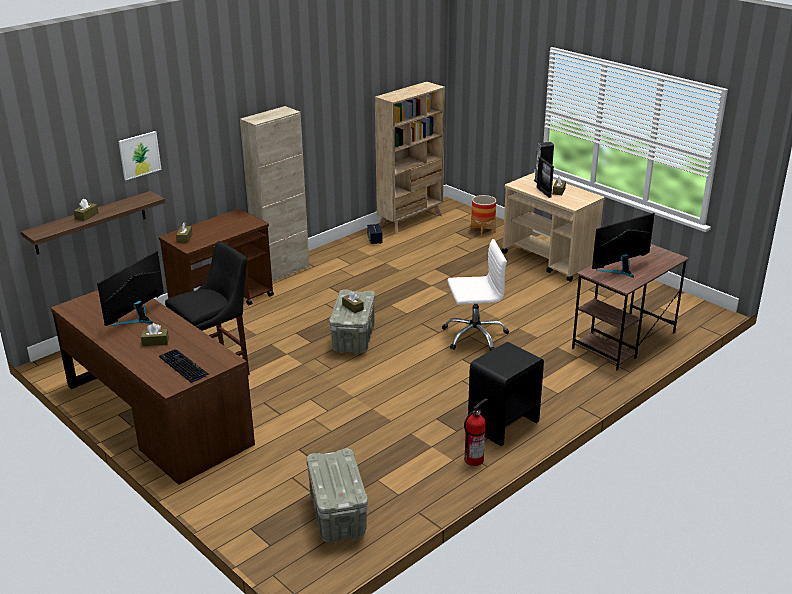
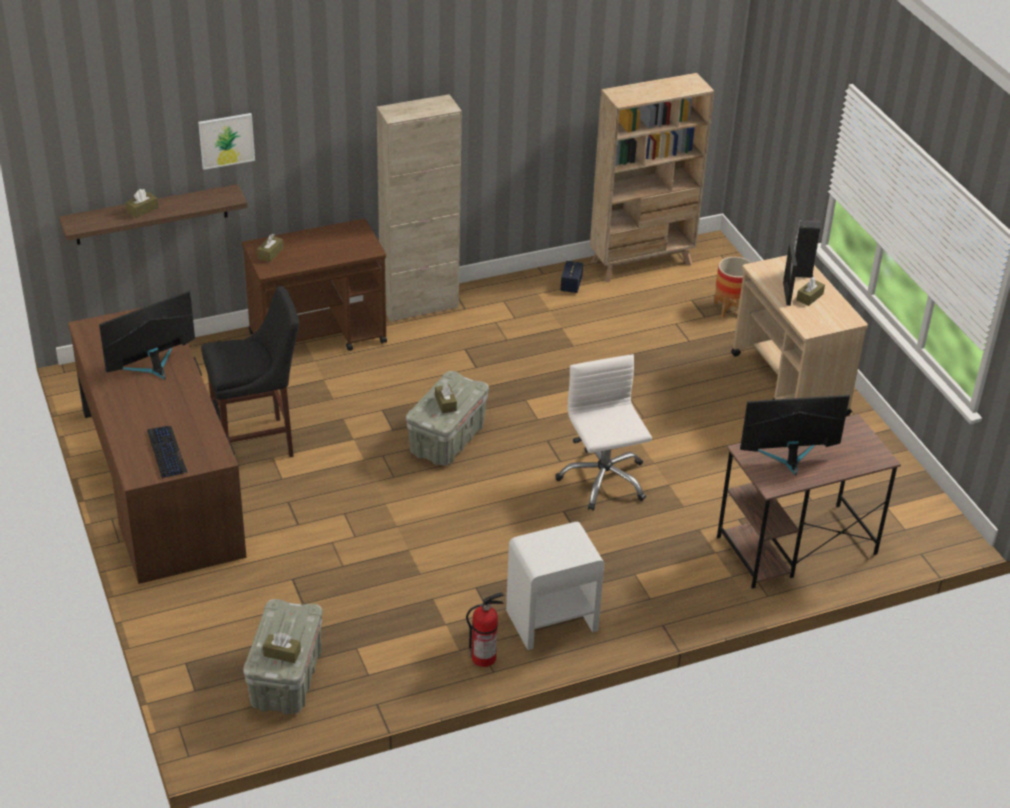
camera: 20 degrees right, 10 degrees up
(155, 342) = (154, 407): brown tissue box -> brown tissue box (282, 653)
(474, 336) = (603, 480): white office chair -> white office chair turned 120 degrees counterclockwise
(503, 424) = (551, 620): black nightstand -> white nightstand

